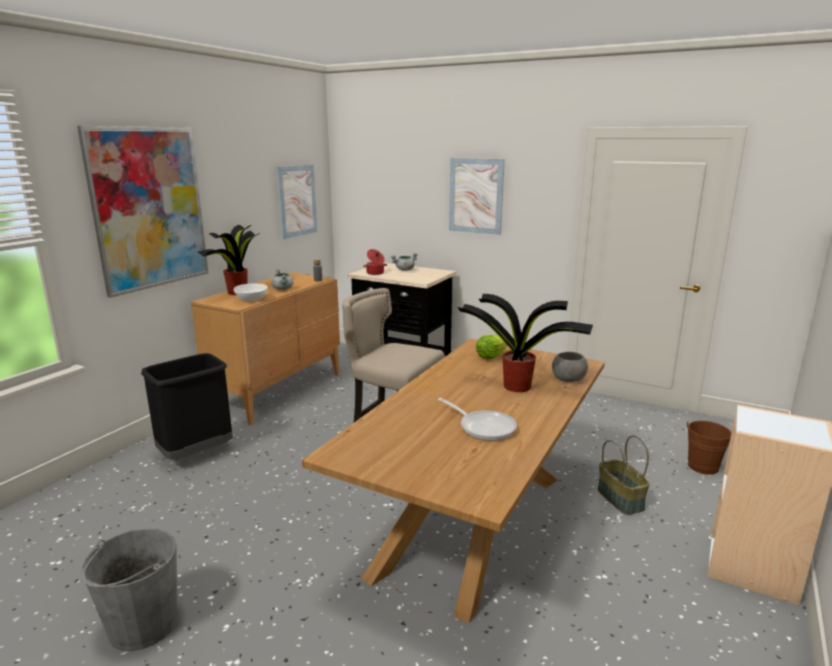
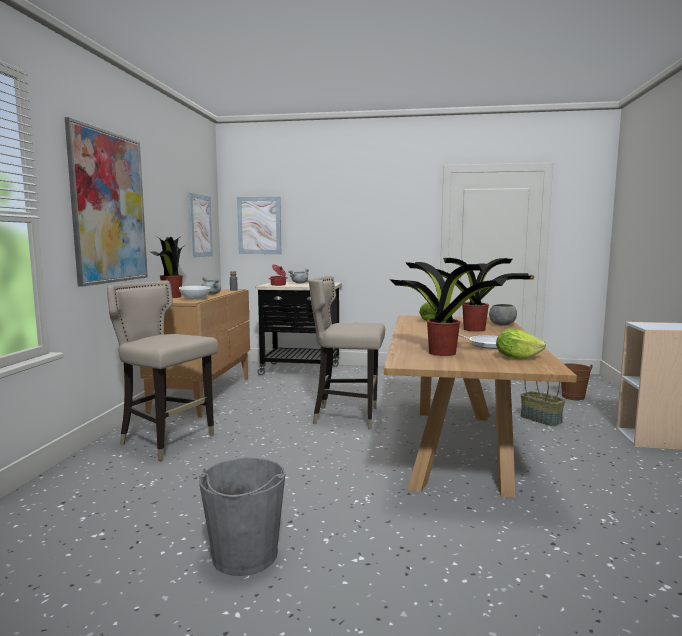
camera: 20 degrees left, 10 degrees down
(196, 454) = (167, 441): black trash can -> beige stool
(404, 437) = (441, 352): none -> potted plant
(476, 196) = (356, 220): picture -> picture (259, 225)
(478, 466) = (516, 358): none -> lettuce

